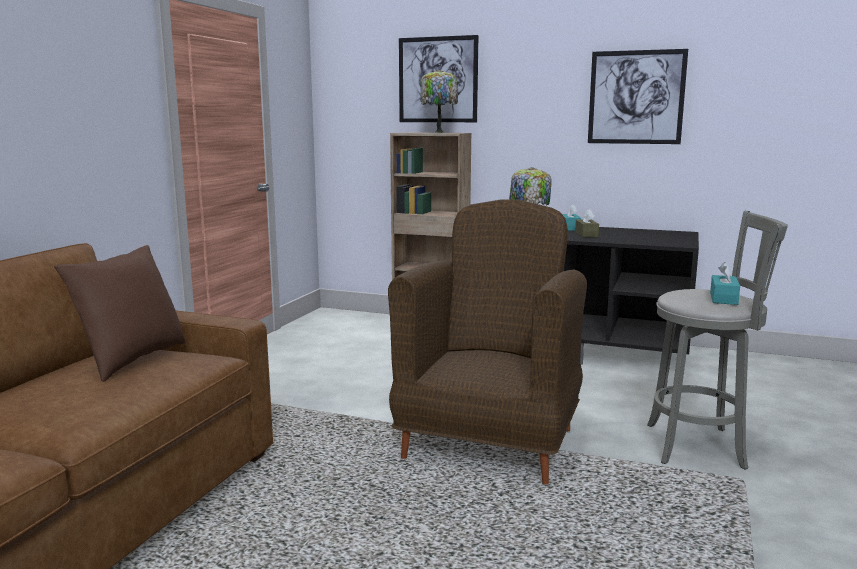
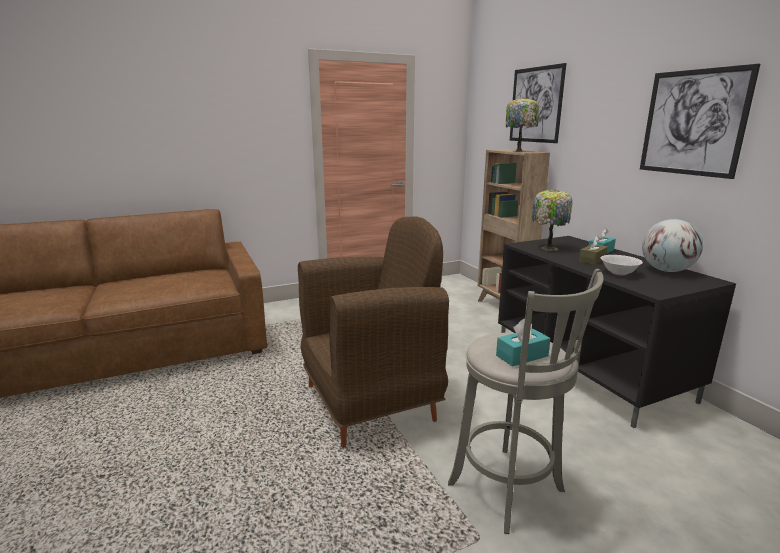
camera: 45 degrees right, 5 degrees up
(131, 360) = (192, 277): brown pillow -> none
(629, 239) = (619, 273): none -> white bowl
(646, 232) = (666, 270): none -> globe

